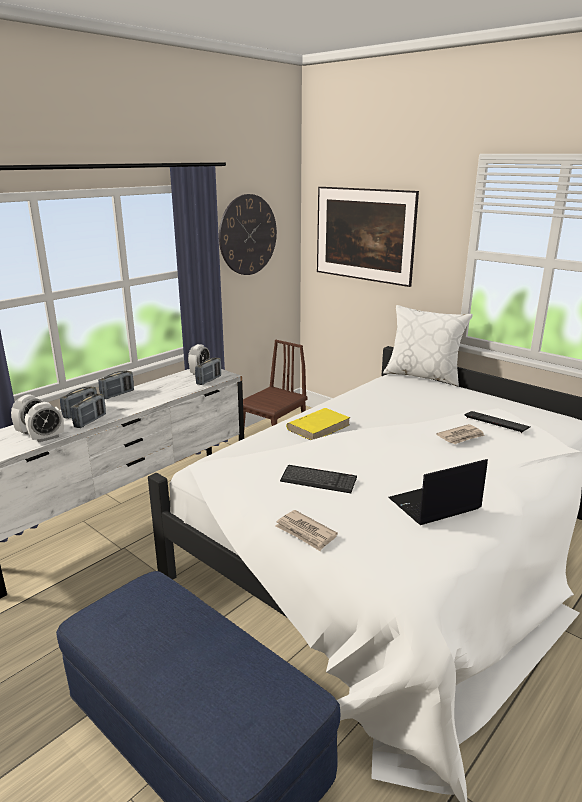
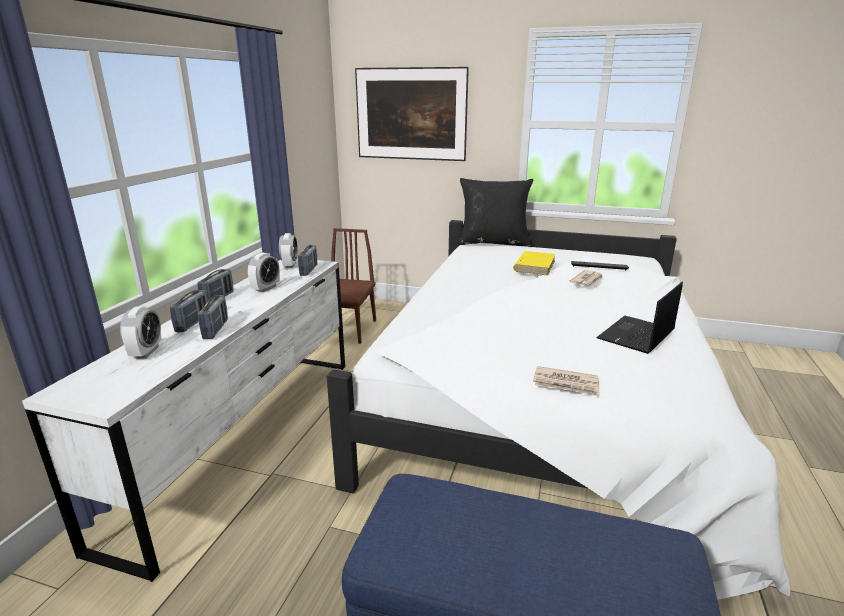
camera: 25 degrees left, 0 degrees up
(47, 438) = (179, 357): alarm clock -> alarm clock (266, 288)
(248, 235) = (298, 117): wall clock -> none
(318, 427) = (457, 295): yellow book -> yellow book (534, 266)
(318, 480) = (519, 338): keyboard -> none
(423, 376) = (493, 242): white pillow -> black pillow

